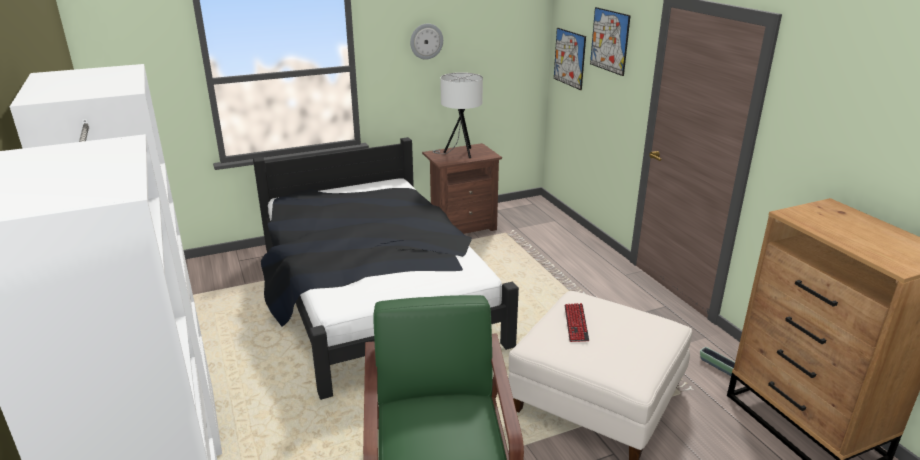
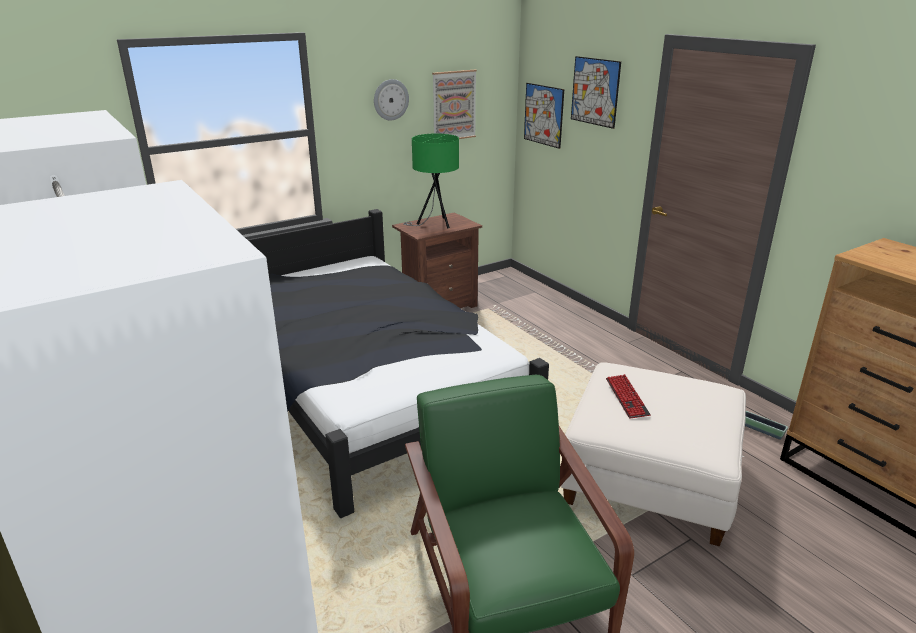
camera: 10 degrees left, 0 degrees up
(459, 153) = (434, 224): white table lamp -> green table lamp
(486, 47) = (454, 105): none -> picture

